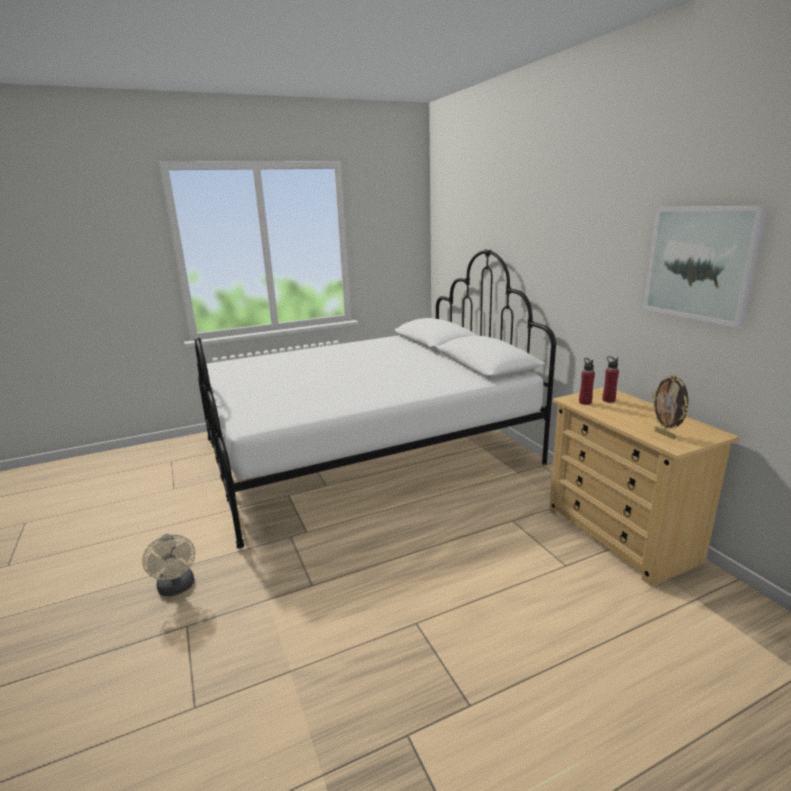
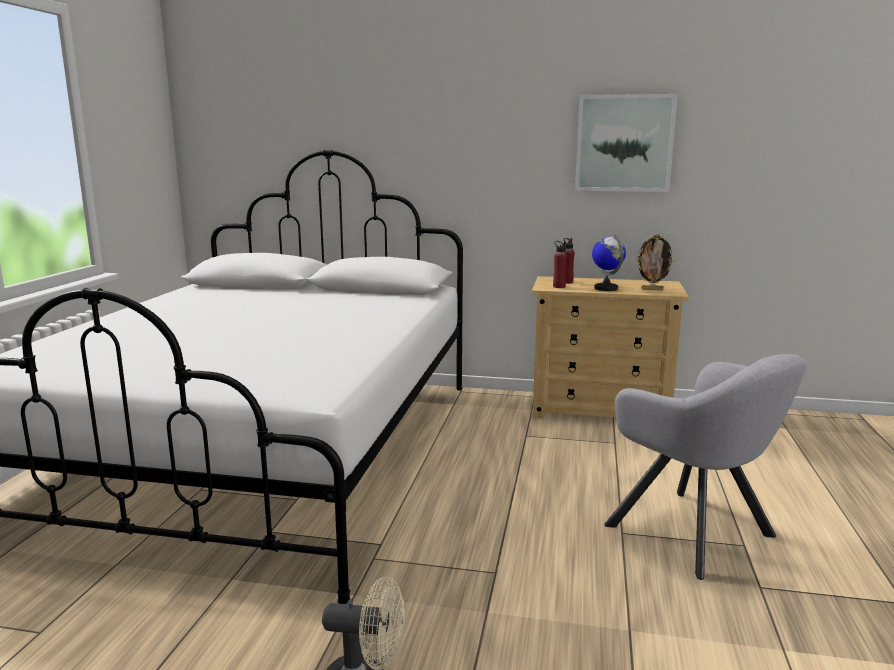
camera: 55 degrees left, 5 degrees down
(456, 668) = (697, 535): none -> grey armchair
(621, 418) = (606, 288): none -> globe

